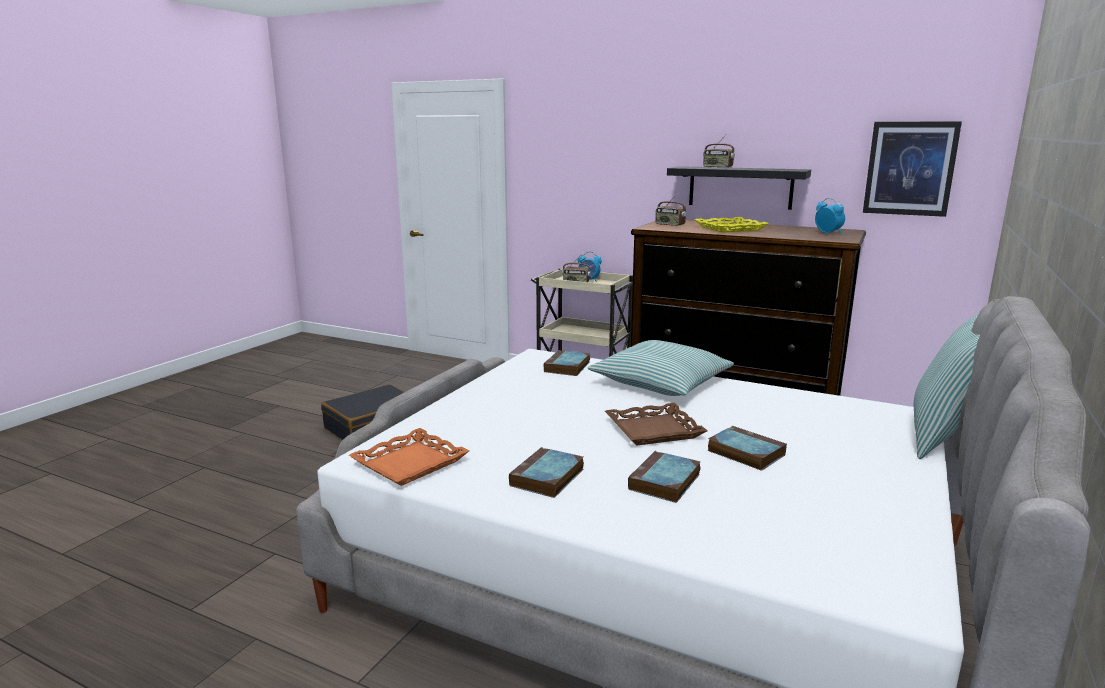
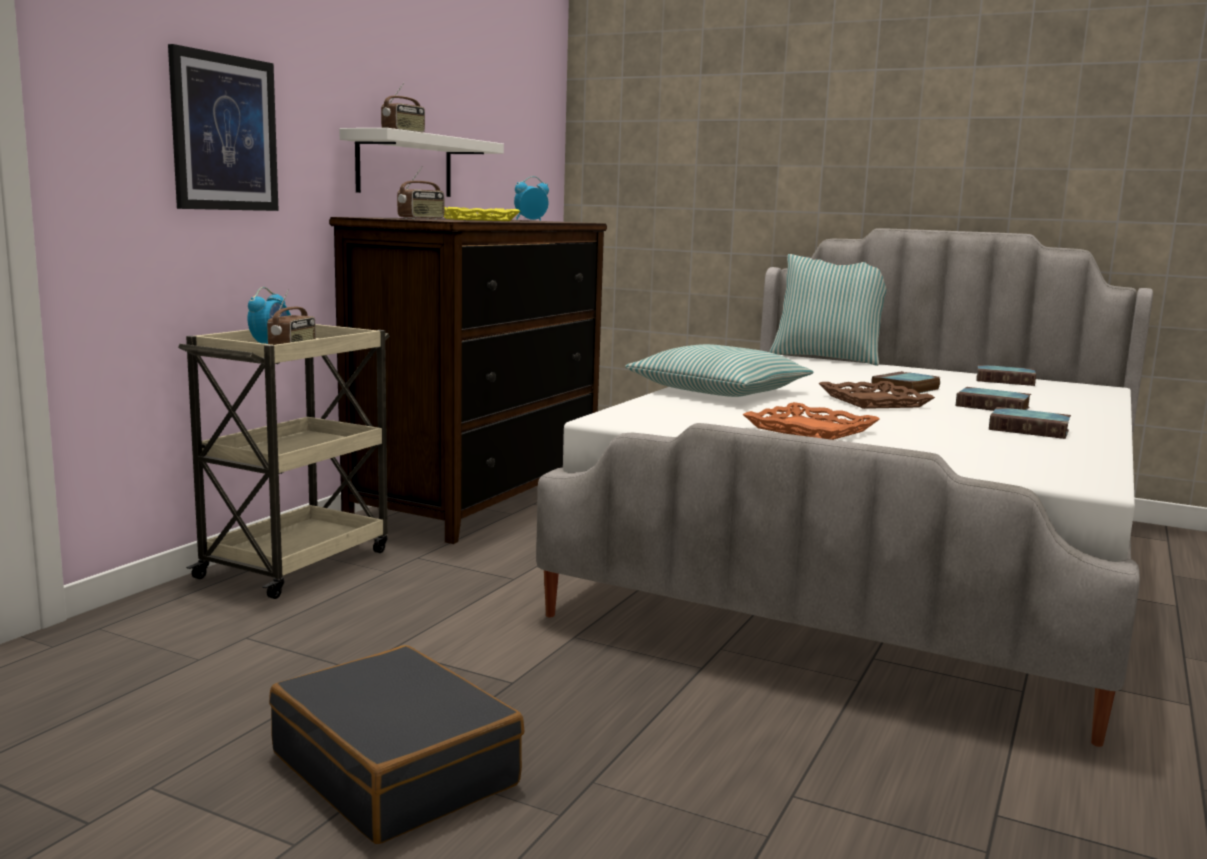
camera: 90 degrees left, 5 degrees down
(409, 463) = (1062, 466): orange tray -> orange tray (809, 430)
(567, 367) = (668, 412): book -> book (1006, 380)
(740, 187) = (405, 165): black shelf -> white shelf
(910, 168) = (520, 147): picture -> picture (224, 133)

